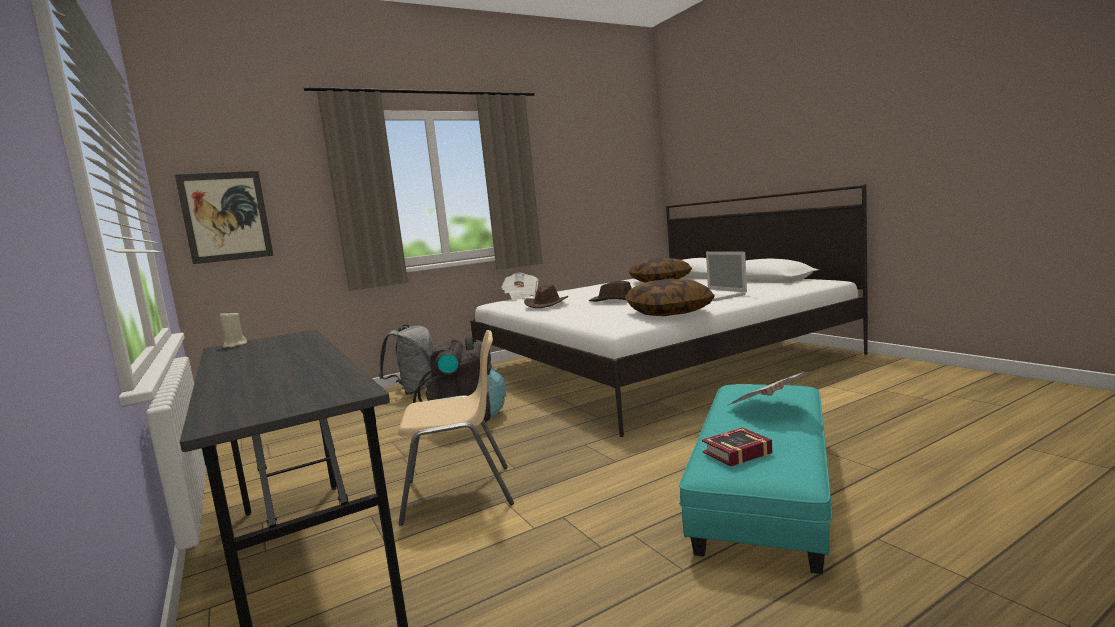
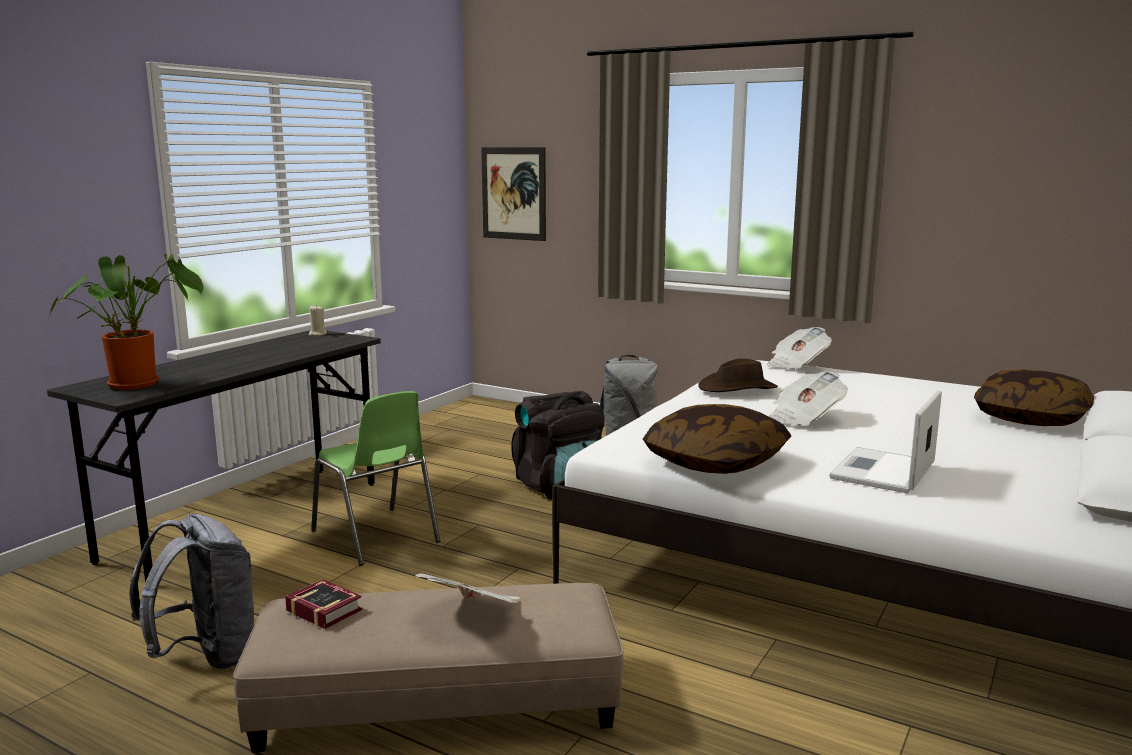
camera: 60 degrees right, 5 degrees up
(288, 392) = (140, 383): none -> potted plant
(460, 493) = (376, 537): beige chair -> green chair
(615, 300) = (803, 419): brown hat -> newspaper
(632, 600) = (206, 657): none -> grey backpack
(763, 489) = (437, 699): turquoise ottoman -> beige ottoman

